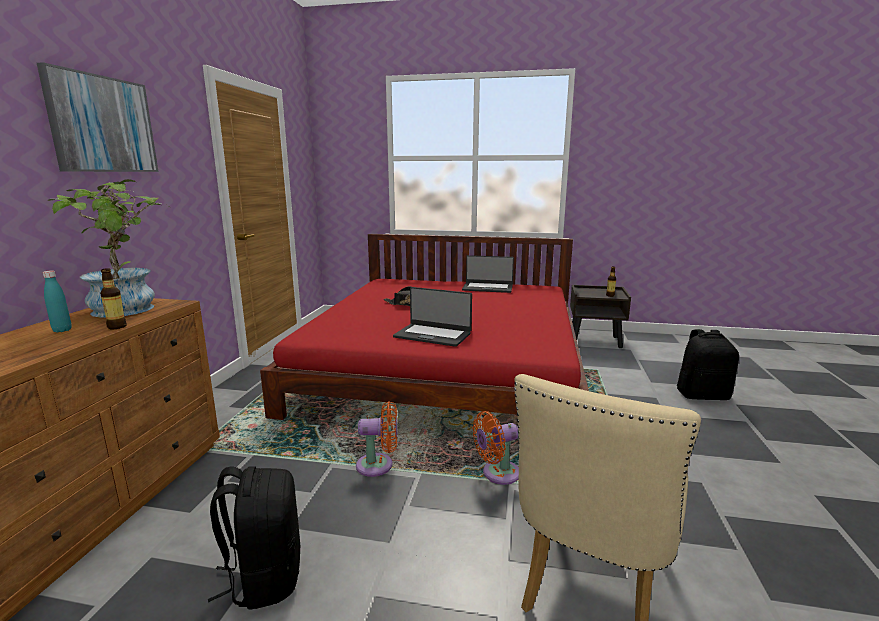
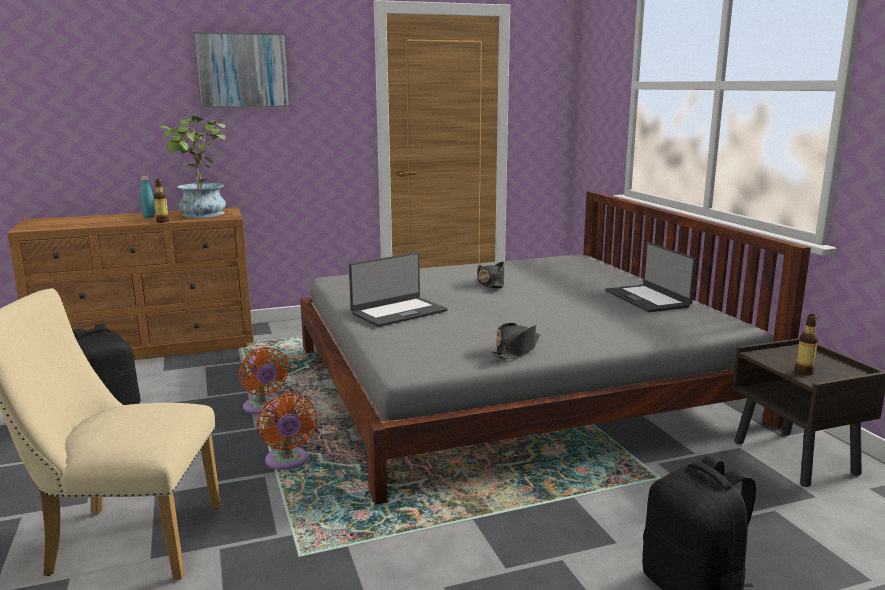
camera: 60 degrees right, 0 degrees up
(433, 335) = (398, 312): laptop -> laptop turned 120 degrees counterclockwise
(446, 366) = (512, 381): red bed -> grey bed
(497, 473) = (287, 462): orange fan -> orange fan turned 150 degrees counterclockwise
(545, 325) = (516, 350): none -> black hat

